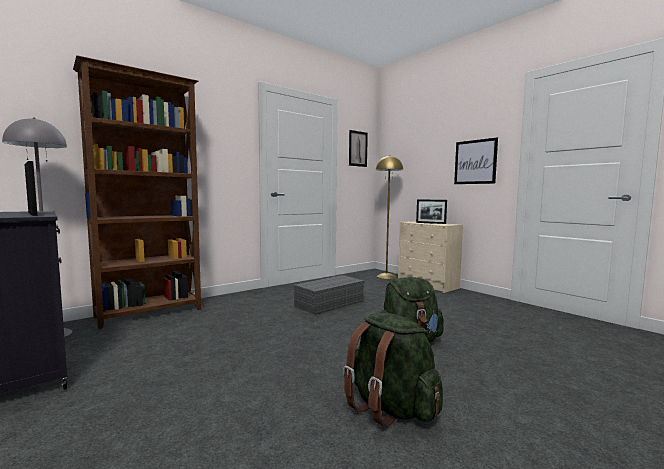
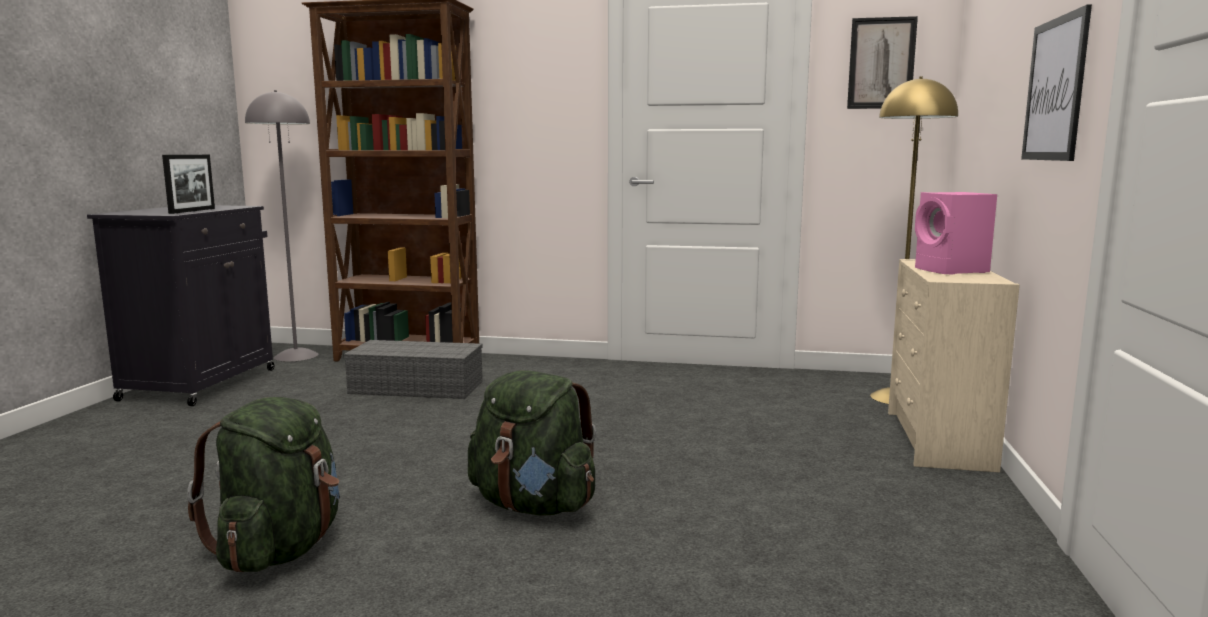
camera: 50 degrees right, 5 degrees up
(329, 303) = (625, 410): grey storage box -> grey storage box (419, 387)
(430, 223) = (952, 271): picture frame -> pink speaker

